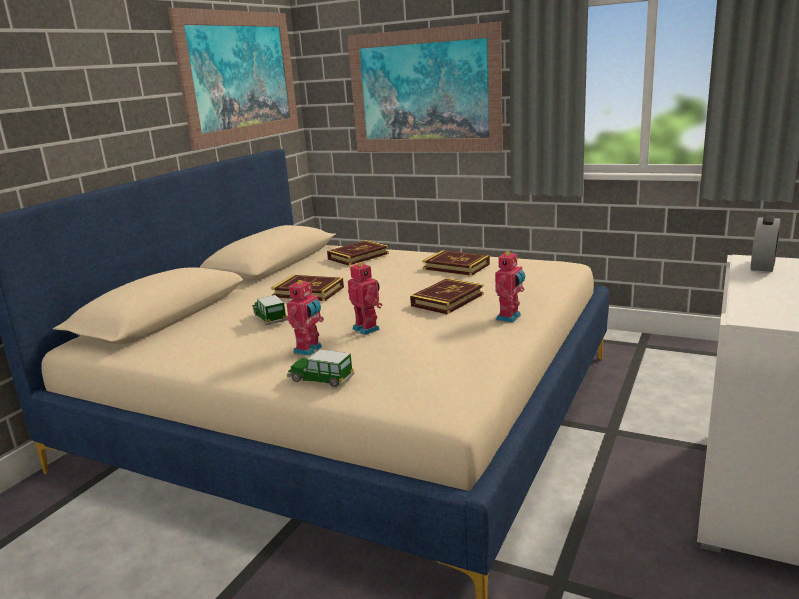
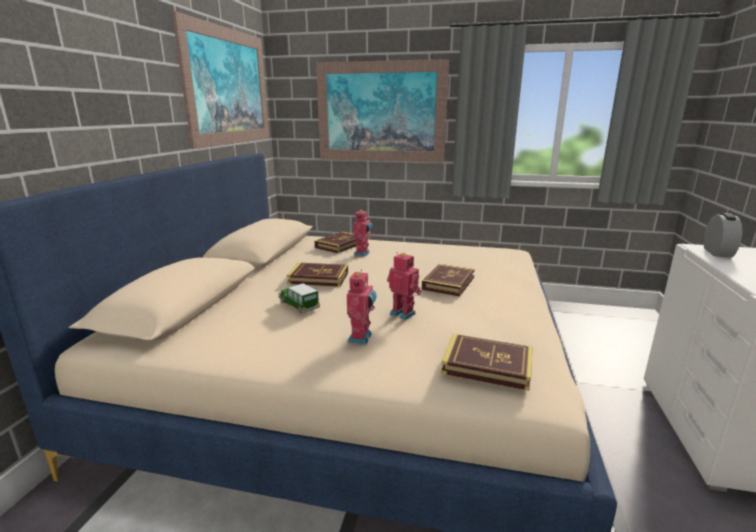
camera: 15 degrees left, 0 degrees up
(320, 379) = (396, 371): toy car -> none
(456, 267) = (431, 253): book -> book (487, 366)
(510, 317) = (515, 298): toy robot -> toy robot (363, 253)

